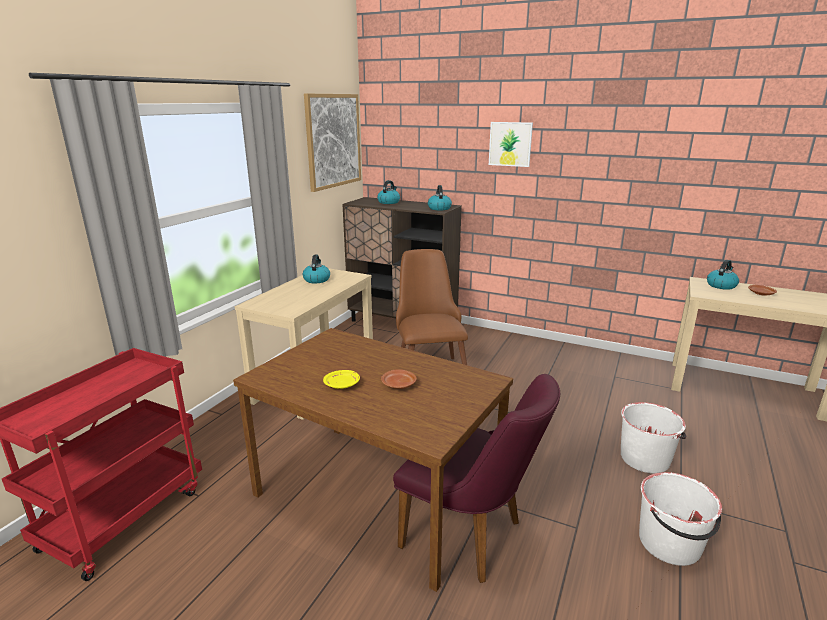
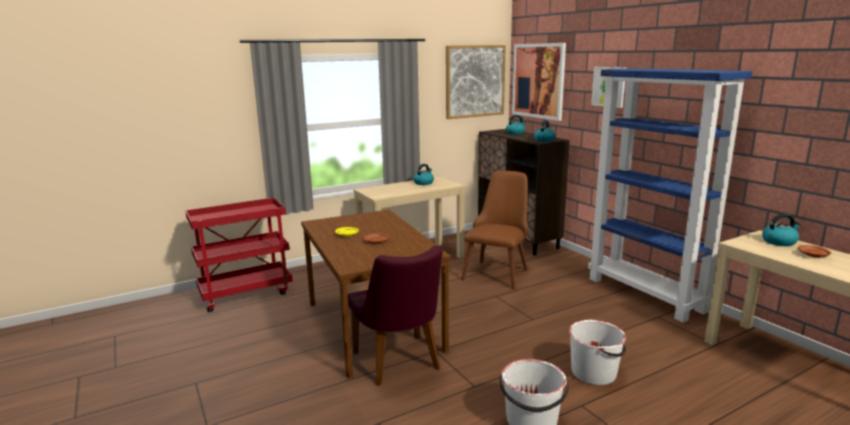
camera: 35 degrees right, 5 degrees down
(407, 138) = (538, 81): none -> picture
(579, 356) = (646, 294): none -> blue bookcase

